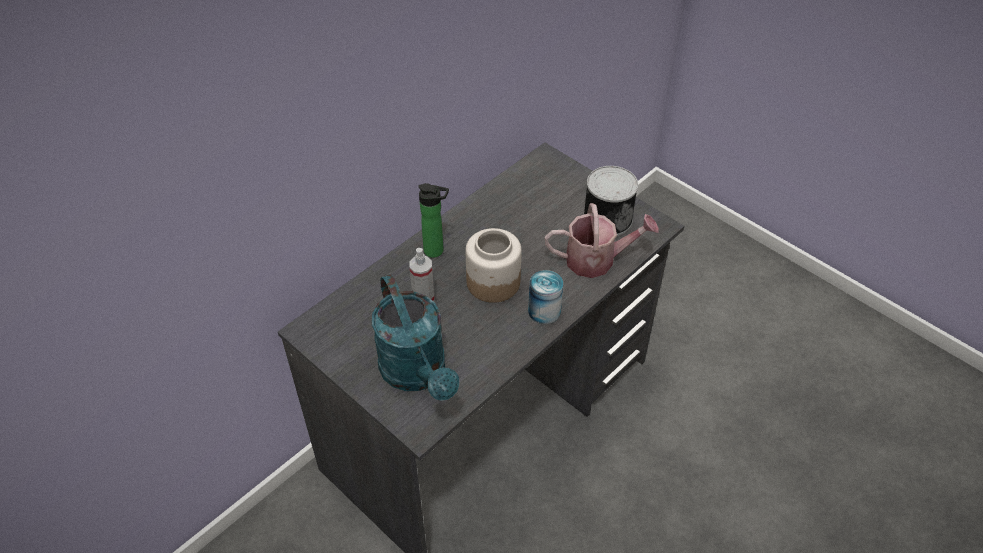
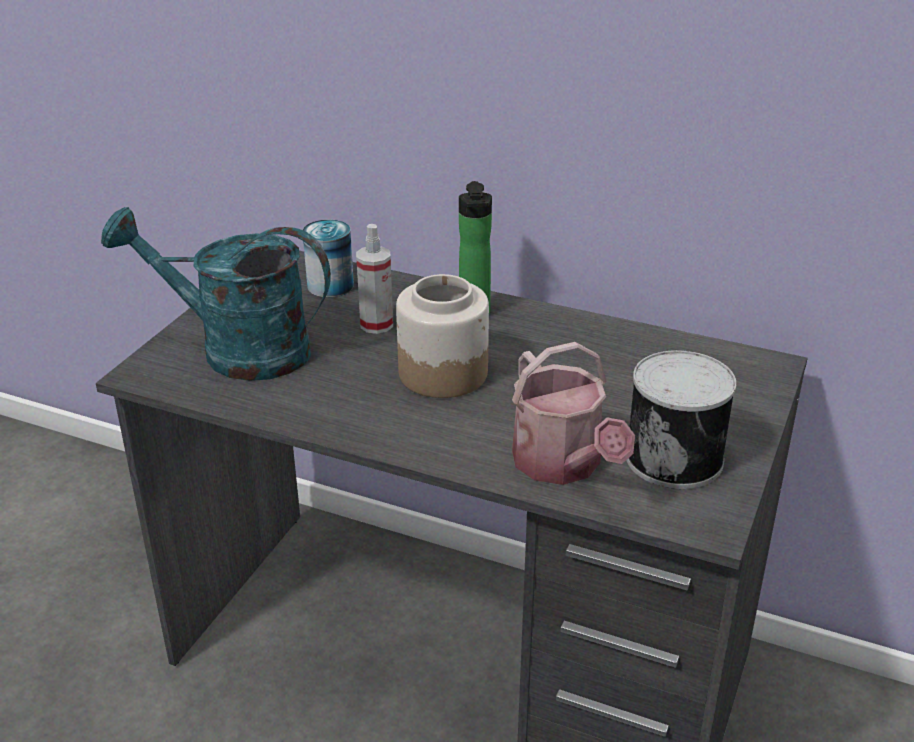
camera: 70 degrees right, 15 degrees down
(418, 374) = (237, 350): turquoise watering can -> turquoise watering can turned 60 degrees clockwise
(544, 311) = (410, 432): can -> can (330, 285)

